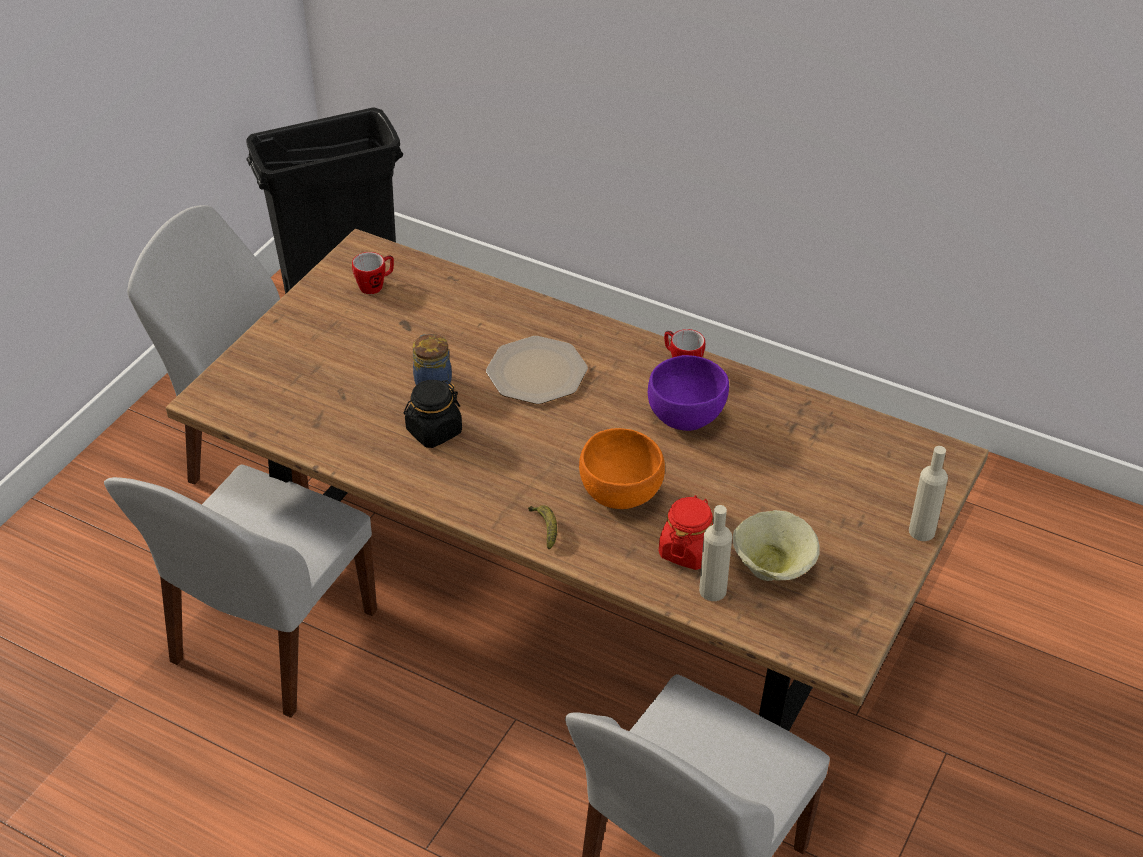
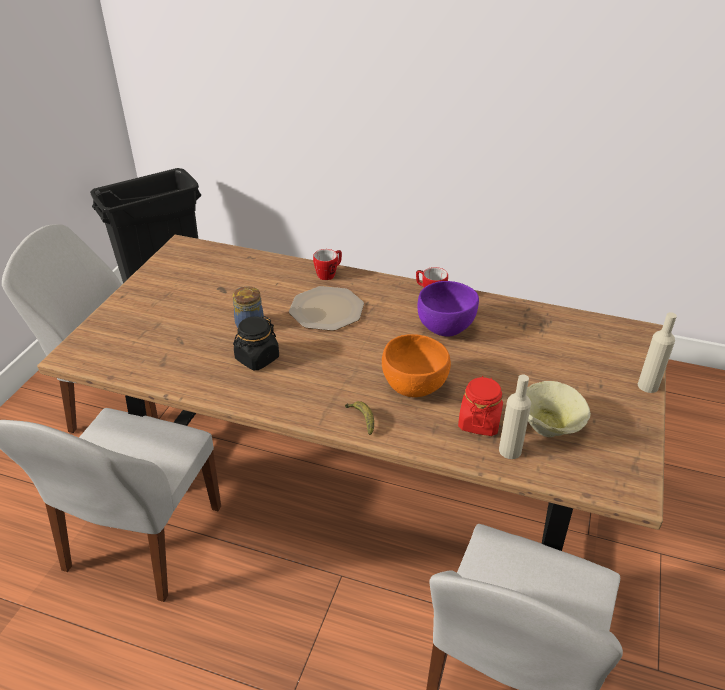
camera: 10 degrees left, 5 degrees down
(376, 285) = (195, 267): mug -> mug (329, 274)

